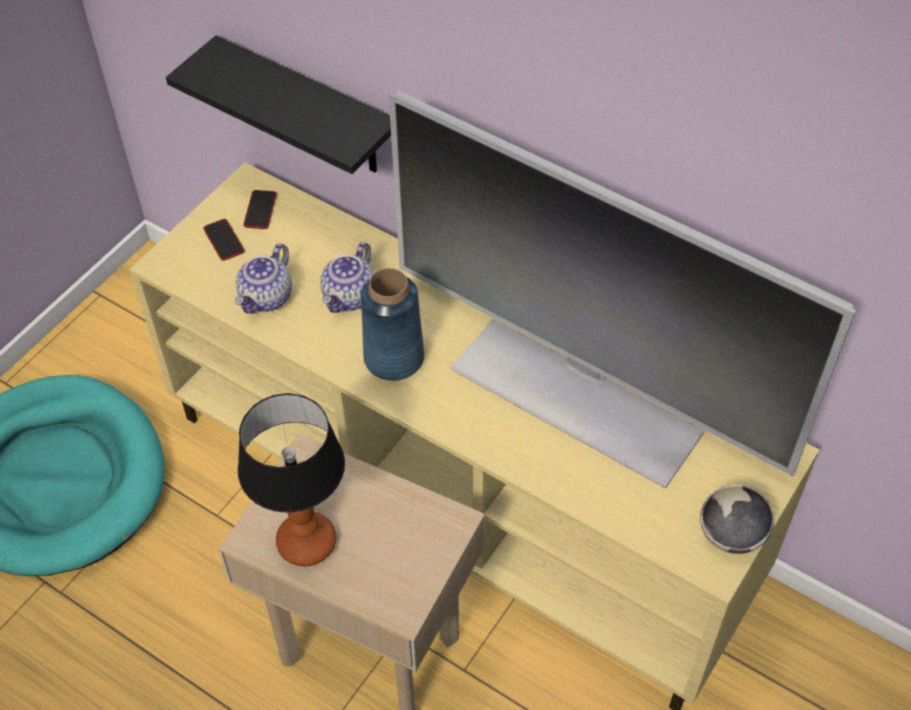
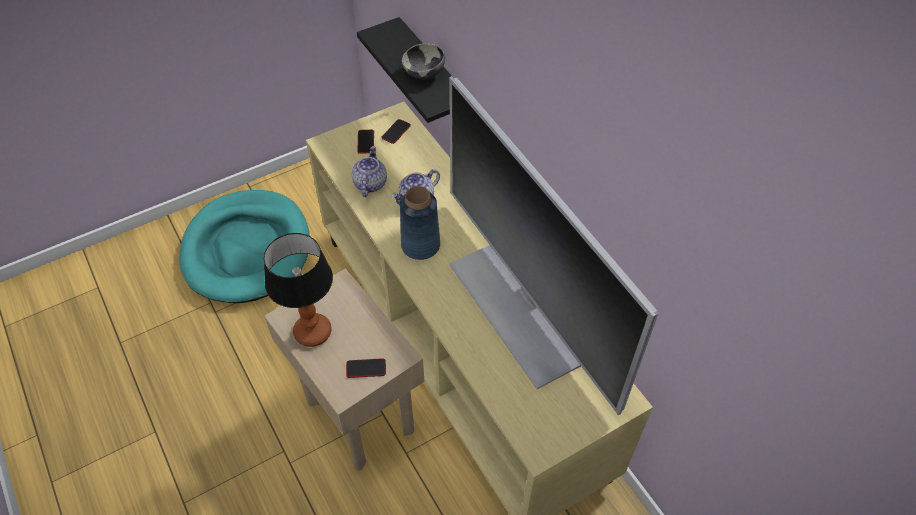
camera: 25 degrees right, 0 degrees up
(267, 298) = (369, 183): teapot -> teapot turned 135 degrees clockwise
(414, 560) = (366, 368): none -> phone
(732, 534) = (562, 436): bowl -> bowl (424, 74)

